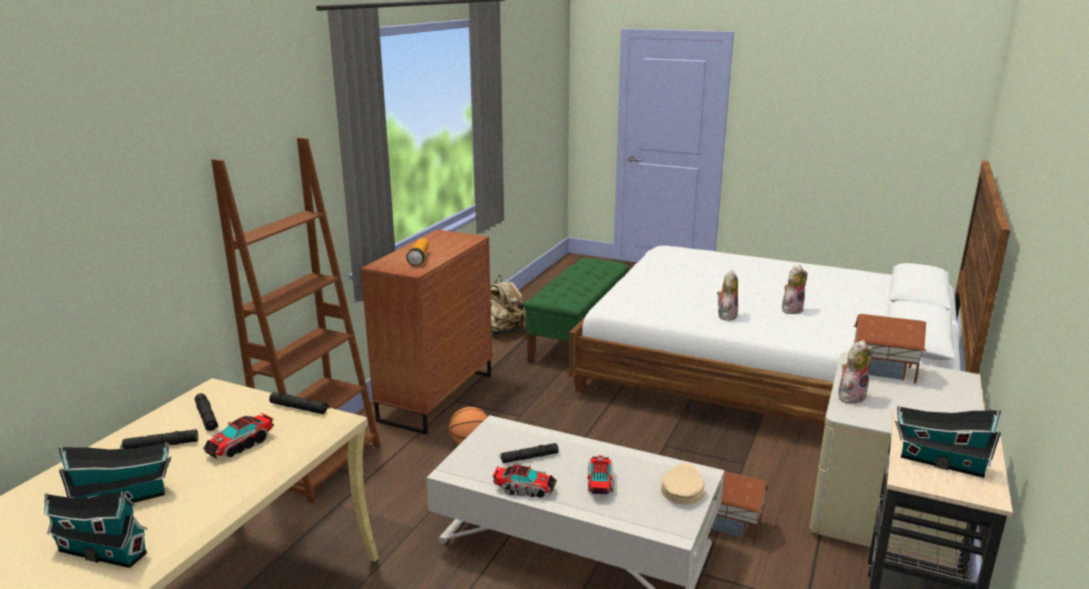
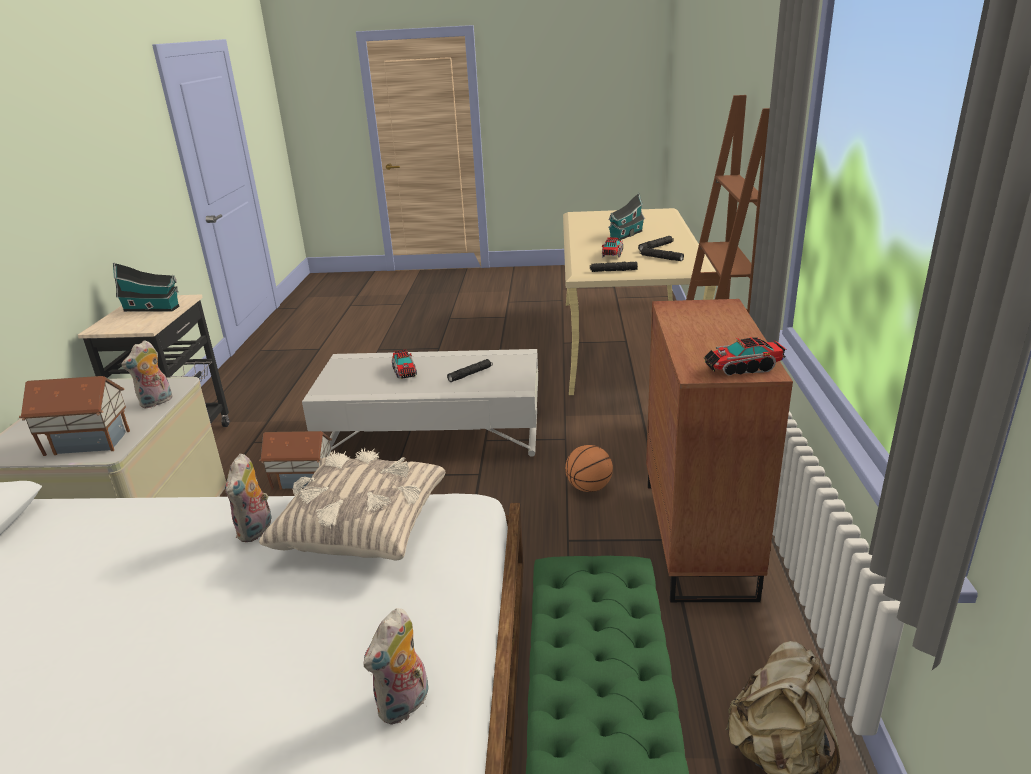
camera: 160 degrees right, 5 degrees up
(99, 551) = (599, 227): toy house -> none
(419, 259) = (699, 322): flashlight -> none
(524, 489) = (459, 357): toy truck -> toy truck (742, 368)
(667, 306) = (362, 530): none -> beige pillow
(682, 489) = (338, 381): beige cap -> none
(791, 309) = (119, 584): plush toy -> plush toy (405, 706)

